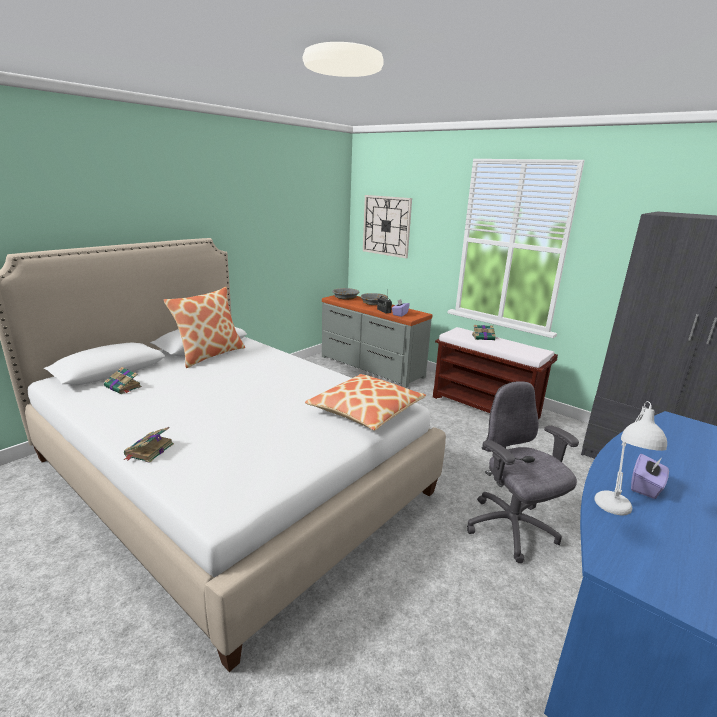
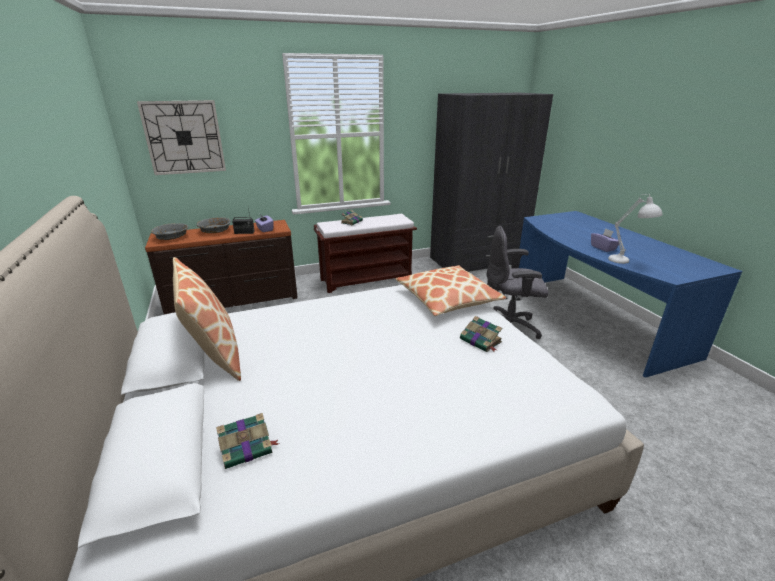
camera: 60 degrees left, 5 degrees up
(148, 450) = (462, 436): book -> book (481, 341)
(370, 367) = (233, 300): grey dresser -> brown dresser

